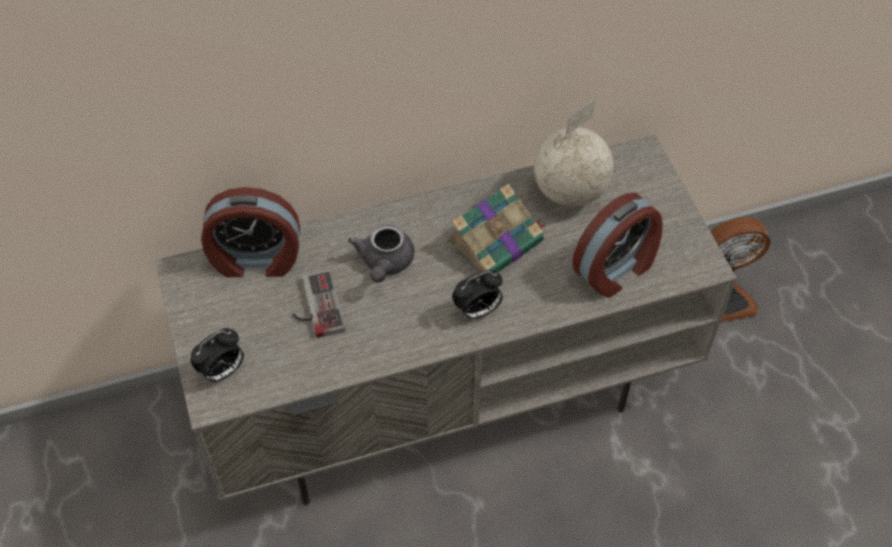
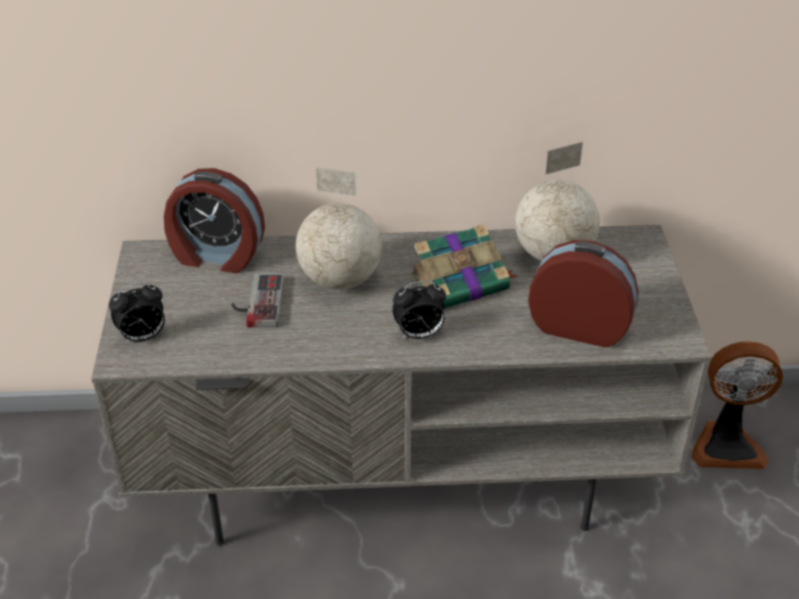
camera: 15 degrees right, 15 degrees down
(384, 263) = (340, 280): grey teapot -> globe
(616, 269) = (579, 326): alarm clock -> alarm clock turned 135 degrees counterclockwise

